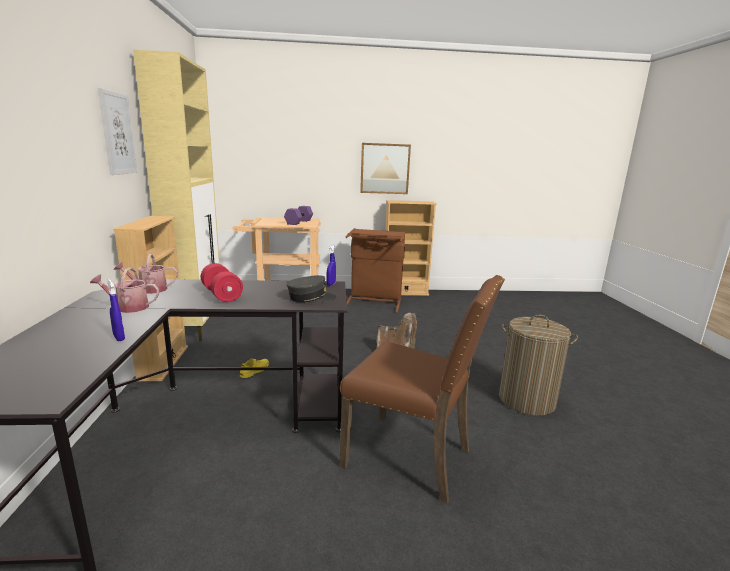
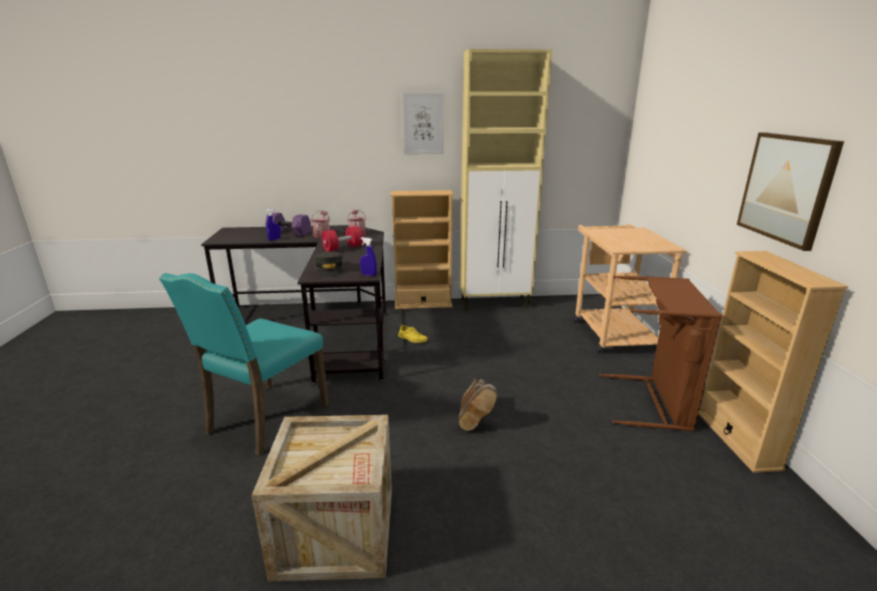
camera: 90 degrees right, 5 degrees up
(298, 222) = (631, 242): purple dumbbell -> purple dumbbell (290, 232)
(411, 456) = (265, 419): brown chair -> turquoise chair
(527, 400) = (336, 531): laundry basket -> crate

